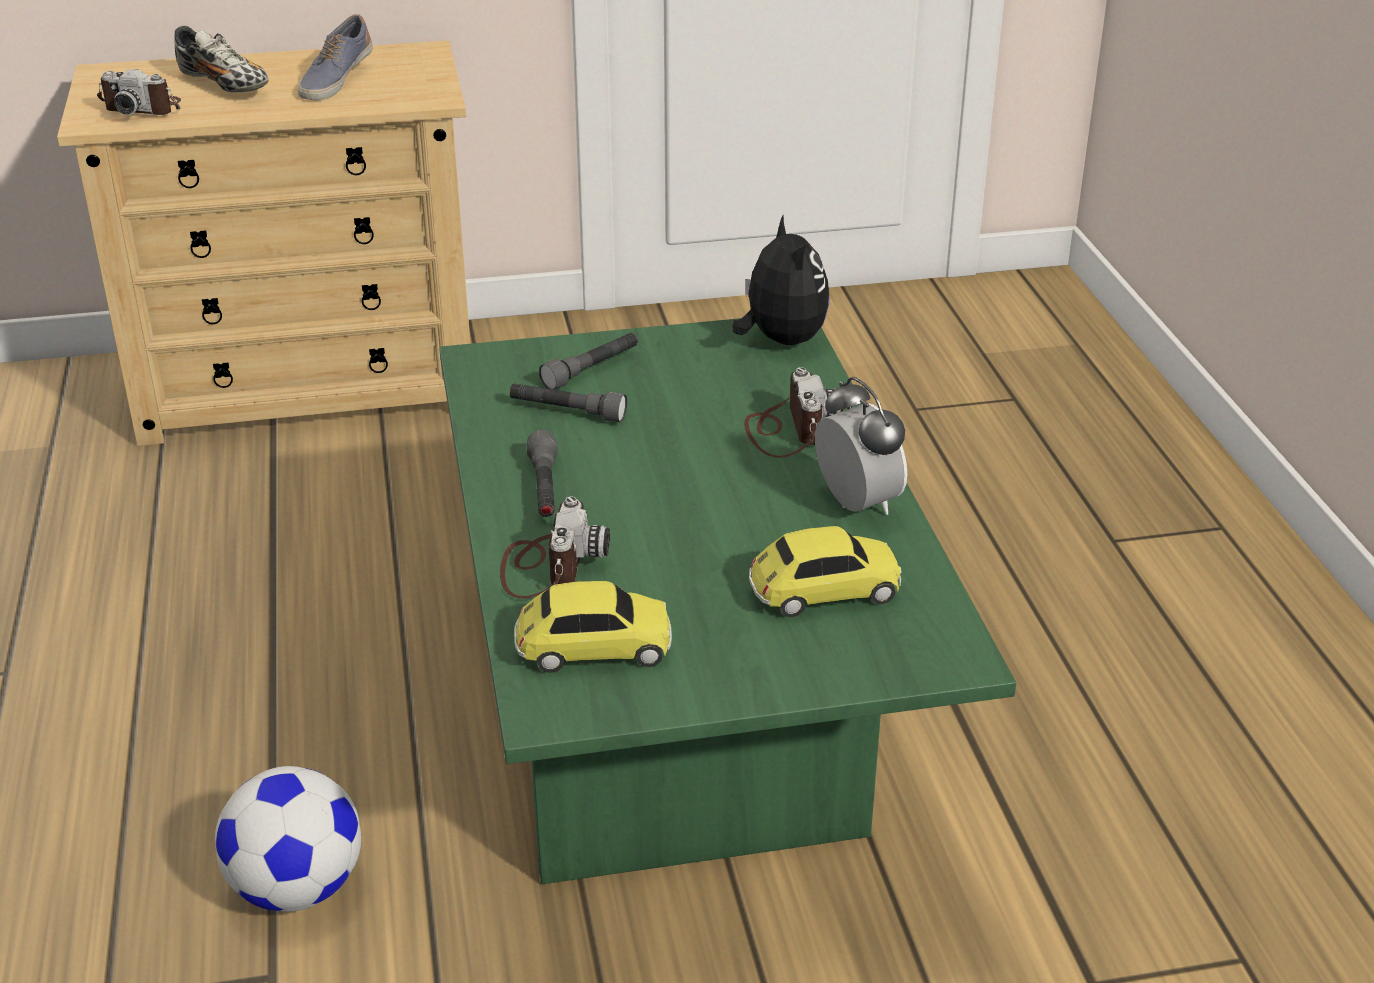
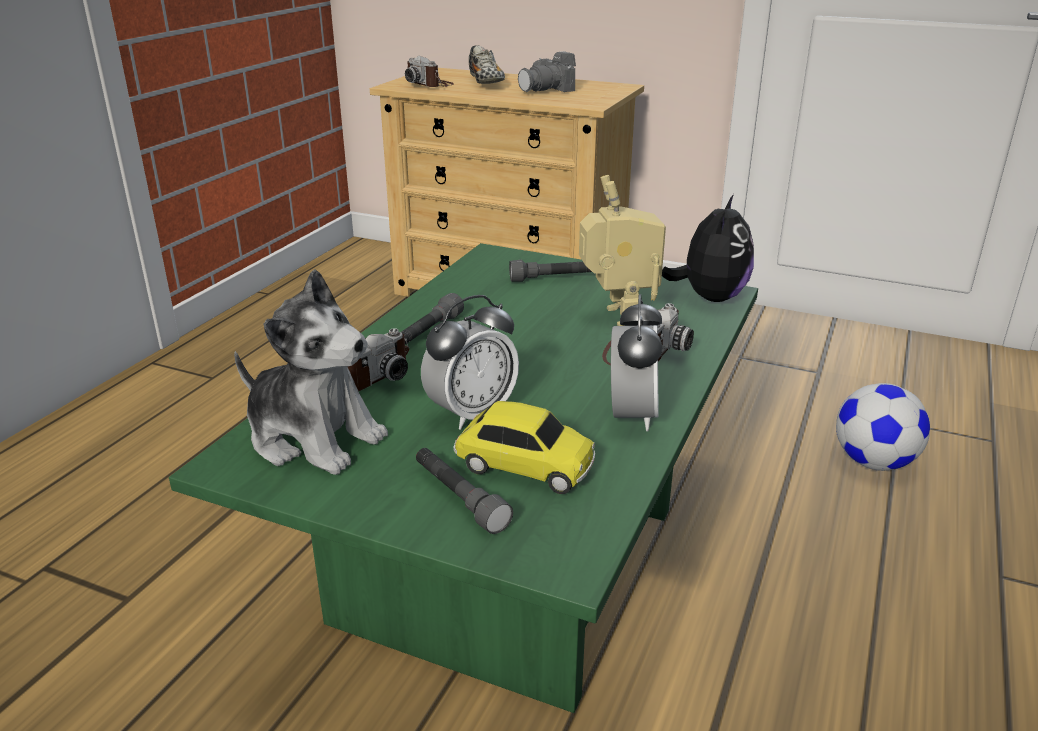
camera: 35 degrees right, 5 degrees down
(298, 888) = (199, 554): football -> football (874, 462)
(335, 80) = (548, 90): shoe -> camera
(567, 412) = (505, 296): grey flashlight -> grey flashlight (459, 499)
(593, 649) = (314, 437): toy car -> plush toy
(712, 561) = (471, 414): none -> alarm clock
(717, 397) = (616, 317): none -> toy robot

